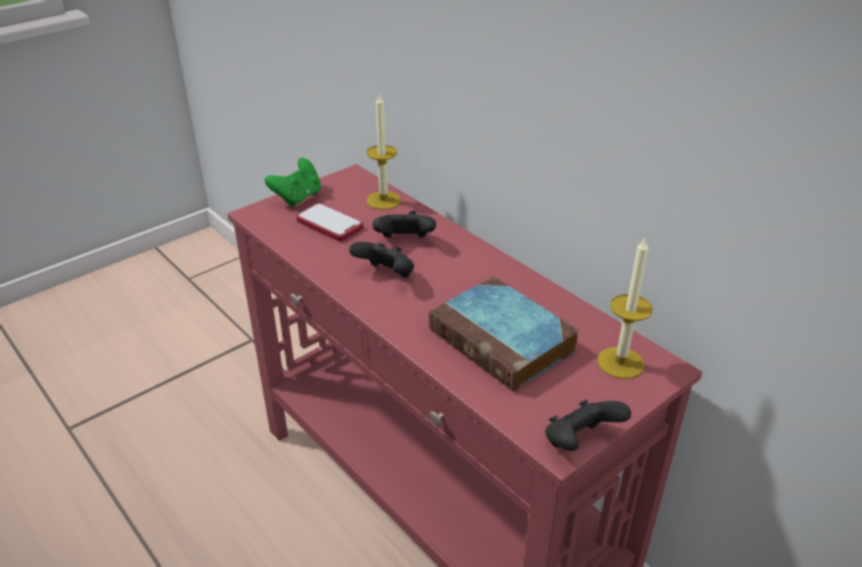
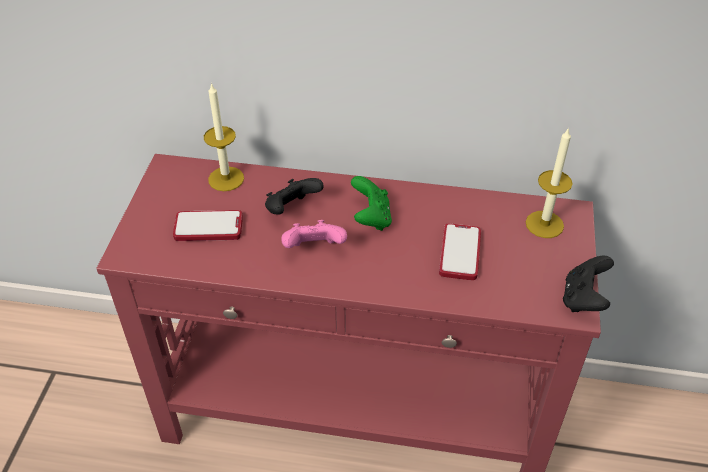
camera: 40 degrees left, 10 degrees up
(298, 198) = (145, 216): green game controller -> green game controller (371, 218)
(386, 276) = (314, 249): black game controller -> pink game controller
(505, 341) = (460, 253): book -> phone

